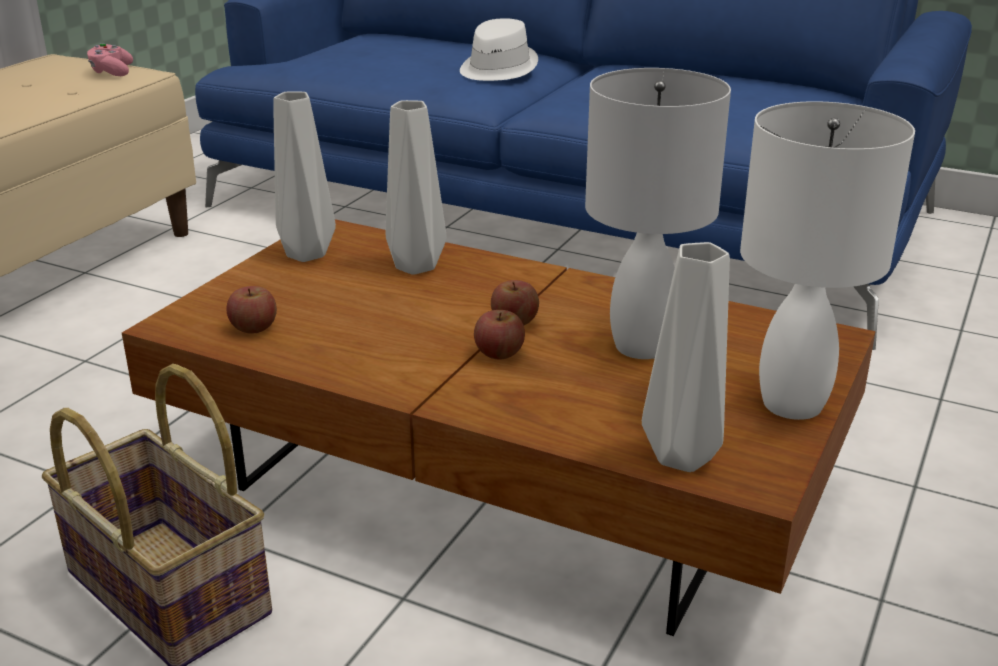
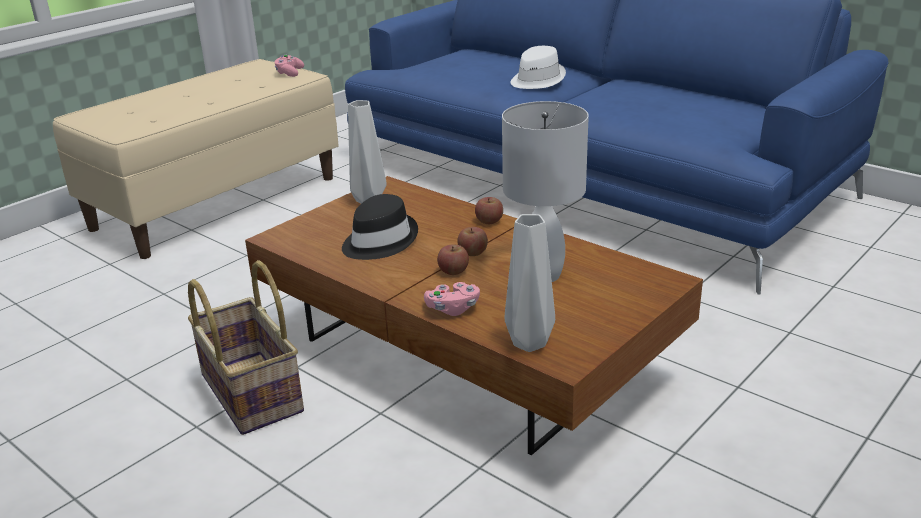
camera: 15 degrees right, 0 degrees up
(253, 328) = (318, 243): apple -> apple (489, 221)
(354, 316) = (379, 241): none -> black hat
(416, 265) = (430, 212): grey vase -> none
(530, 414) = (453, 309): none -> pink game controller
(792, 405) = (616, 320): white table lamp -> none

